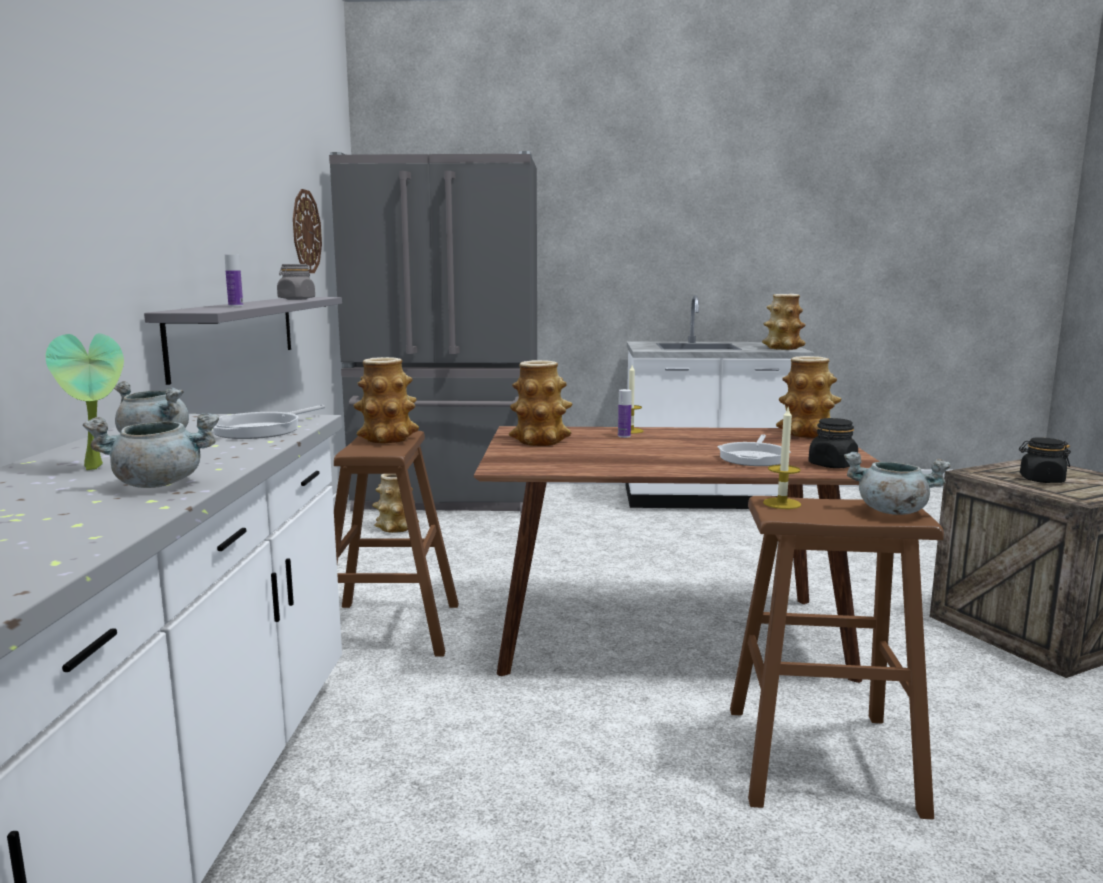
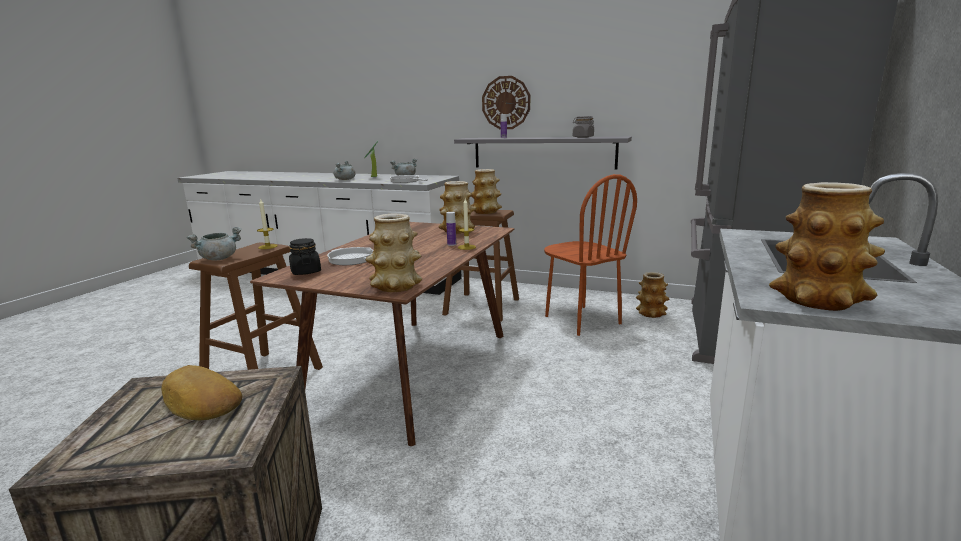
camera: 110 degrees right, 5 degrees up
(306, 232) = (671, 90): wall clock -> wall clock (506, 103)
(432, 558) = (582, 320): none -> brown chair
(1041, 480) = (200, 401): black jar -> bread

